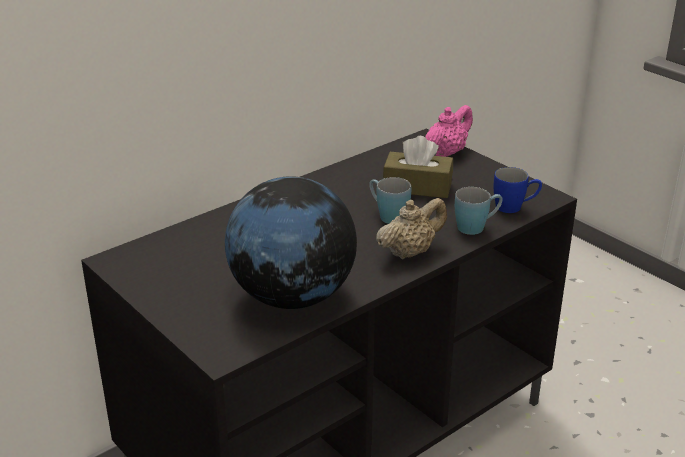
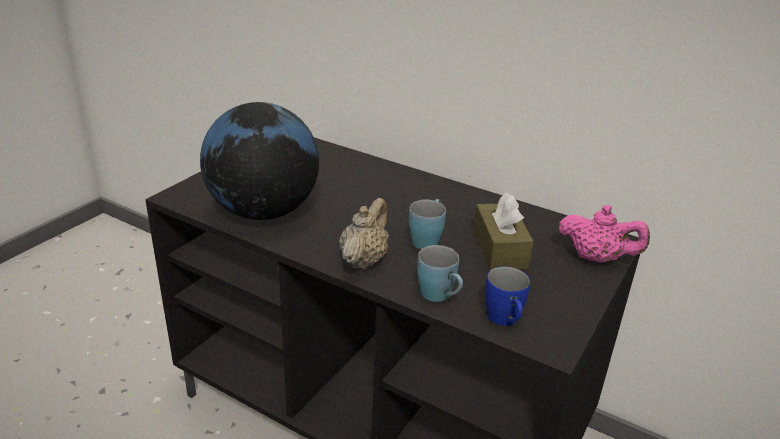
camera: 70 degrees right, 0 degrees up
(410, 252) = (364, 260): beige teapot -> beige teapot turned 105 degrees counterclockwise

